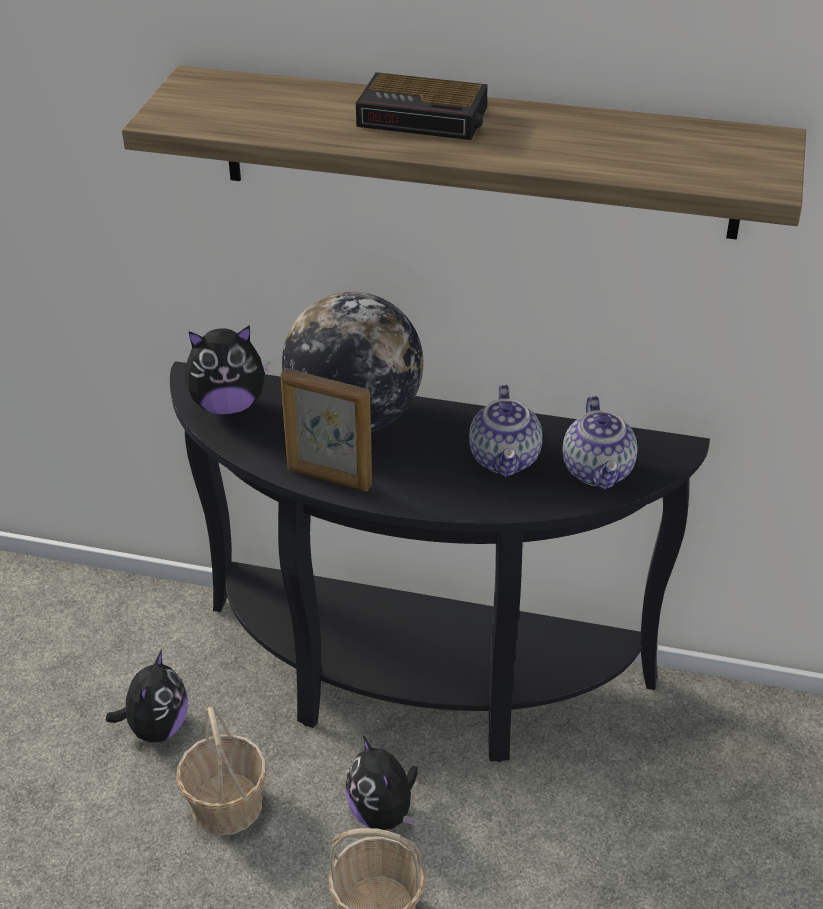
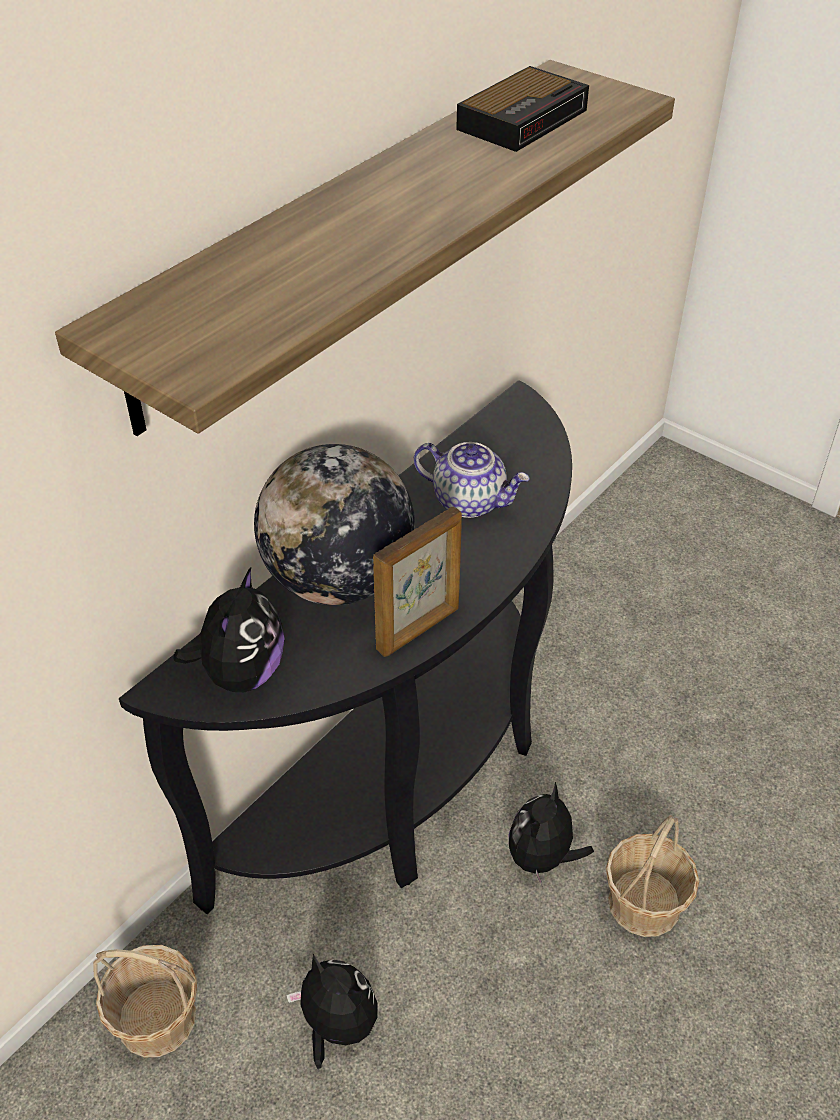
camera: 65 degrees left, 5 degrees up
(226, 805) = (471, 990): basket -> basket (157, 1019)
(383, 813) = (542, 858): plush toy -> plush toy turned 120 degrees clockwise
(425, 117) = (366, 209): alarm clock -> alarm clock (524, 119)
(599, 471) = (522, 453): teapot -> none

